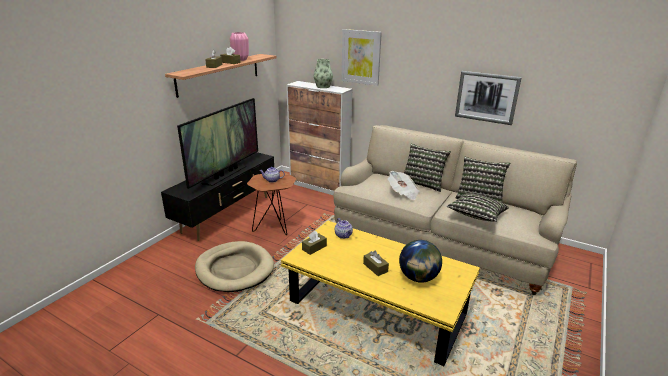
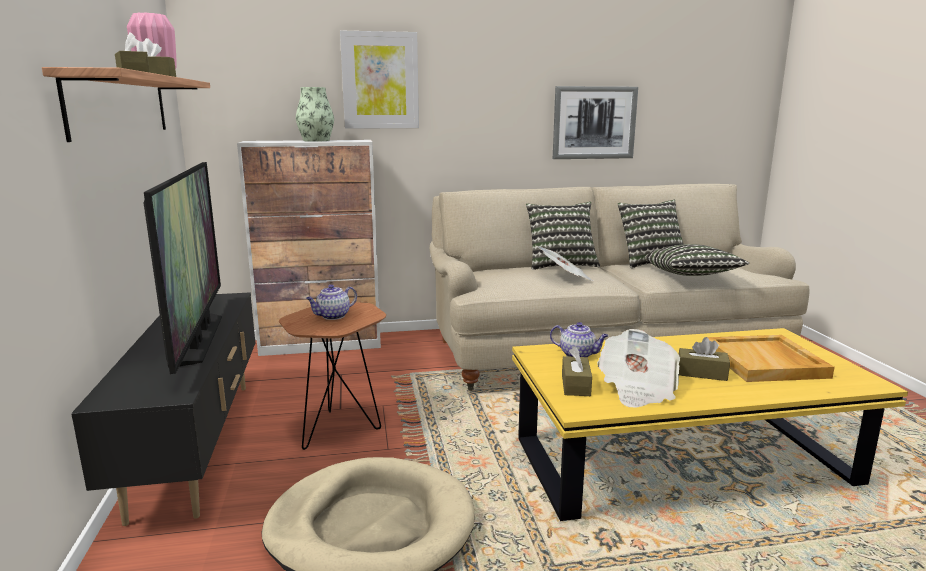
camera: 40 degrees left, 10 degrees down
(332, 260) = (636, 389): none -> newspaper
(418, 278) = (765, 362): globe -> beige tray

